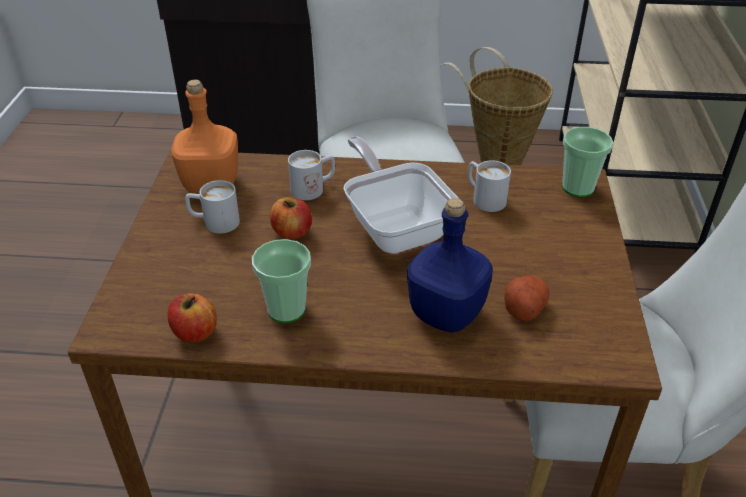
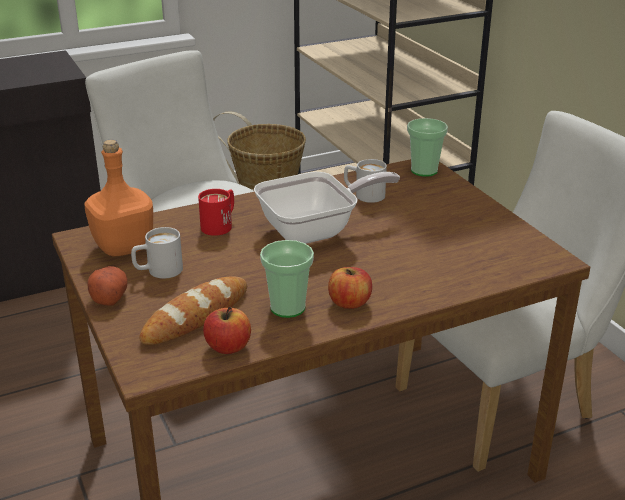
camera: 30 degrees left, 10 degrees down
(200, 285) = (196, 316): none -> bread
(292, 232) = (235, 258): apple -> apple (349, 303)
(314, 188) = (220, 225): white mug -> red mug
(395, 227) = (316, 231): frying pan -> frying pan turned 120 degrees clockwise
(446, 312) = (411, 270): blue bottle -> none
(524, 307) = (461, 250): potato -> potato (109, 297)

